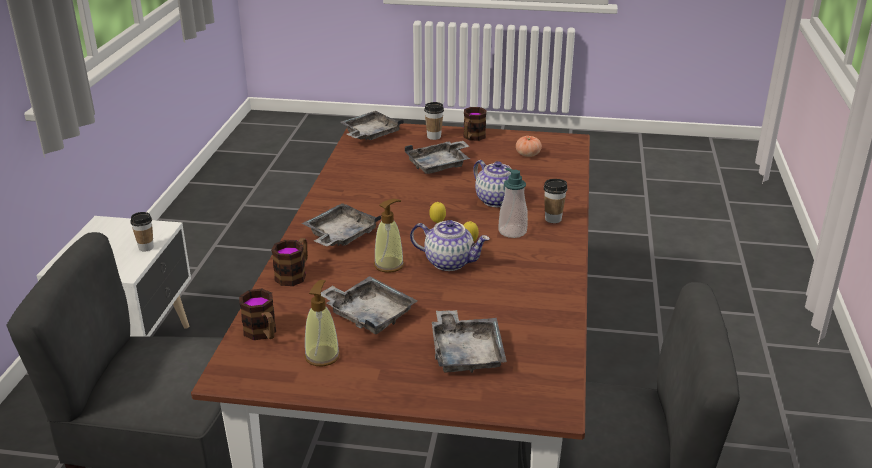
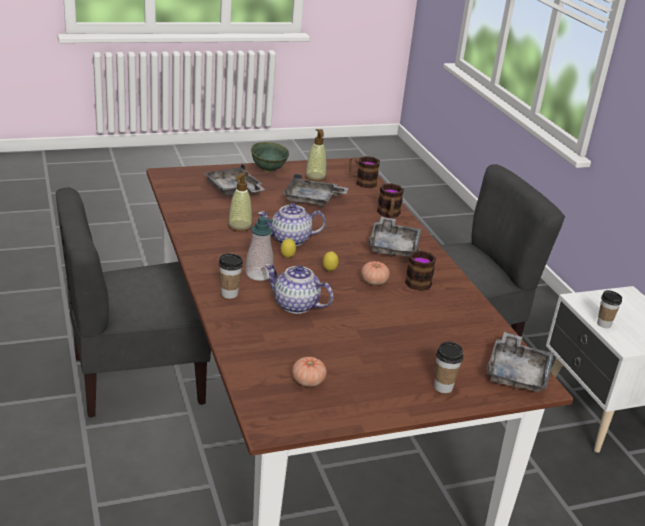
camera: 150 degrees right, 0 degrees up
(381, 387) = (269, 169): none -> green bowl
(389, 265) = (332, 230): soap dispenser -> soap dispenser (239, 226)
(404, 206) = (374, 281): none -> tomato
(439, 165) = (391, 340): grey tray -> none
(472, 138) = (397, 397): mug -> mug (417, 280)

